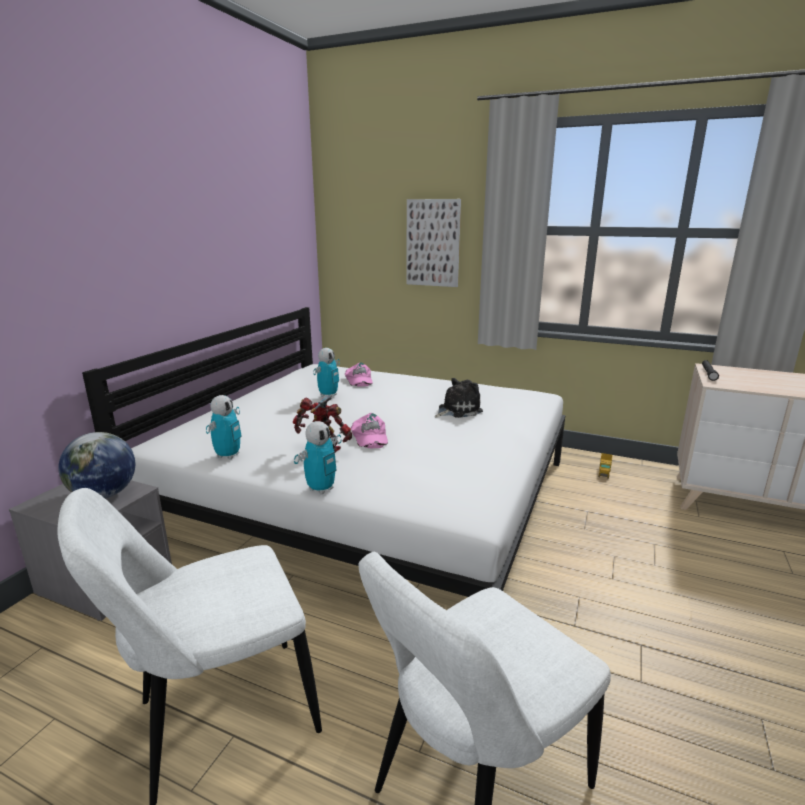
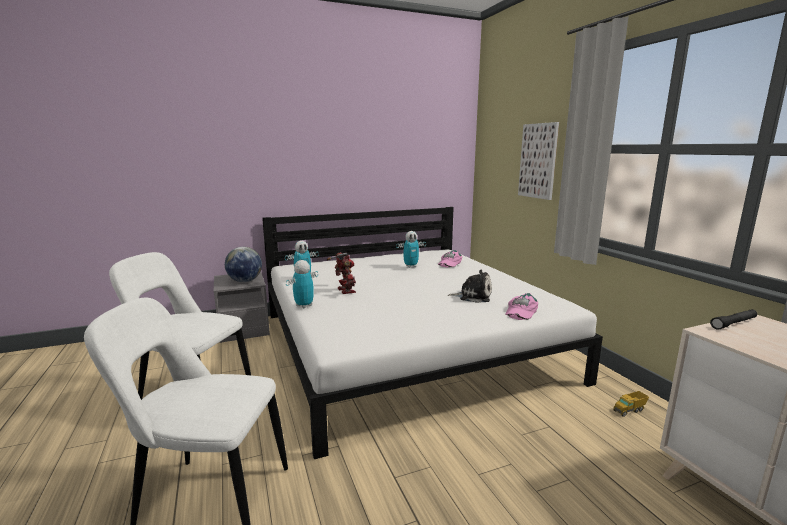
camera: 45 degrees right, 5 degrees down
(321, 489) = (304, 306): toy robot -> toy robot turned 135 degrees clockwise
(369, 437) = (381, 292): pink cap -> pink cap (520, 311)

